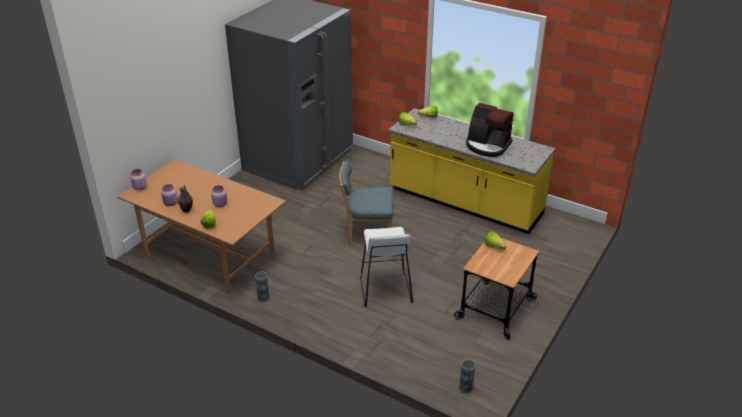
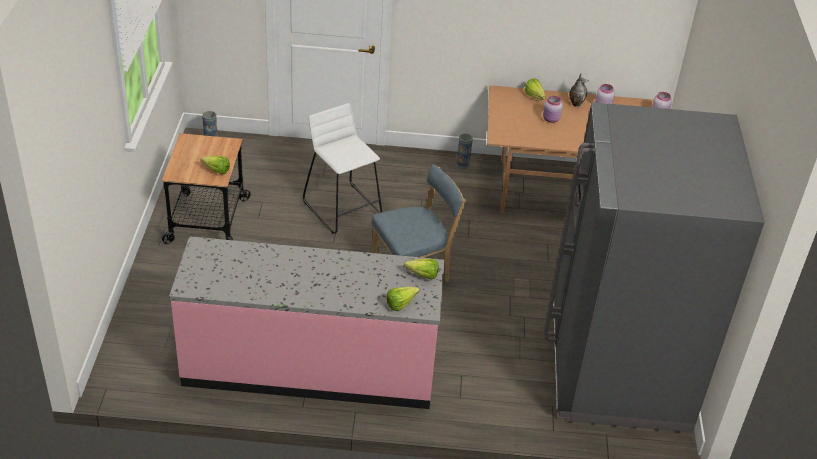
camera: 150 degrees right, 5 degrees up
(464, 203) = (310, 367): yellow counter -> pink counter
(487, 145) = (277, 268): coffee machine -> none

